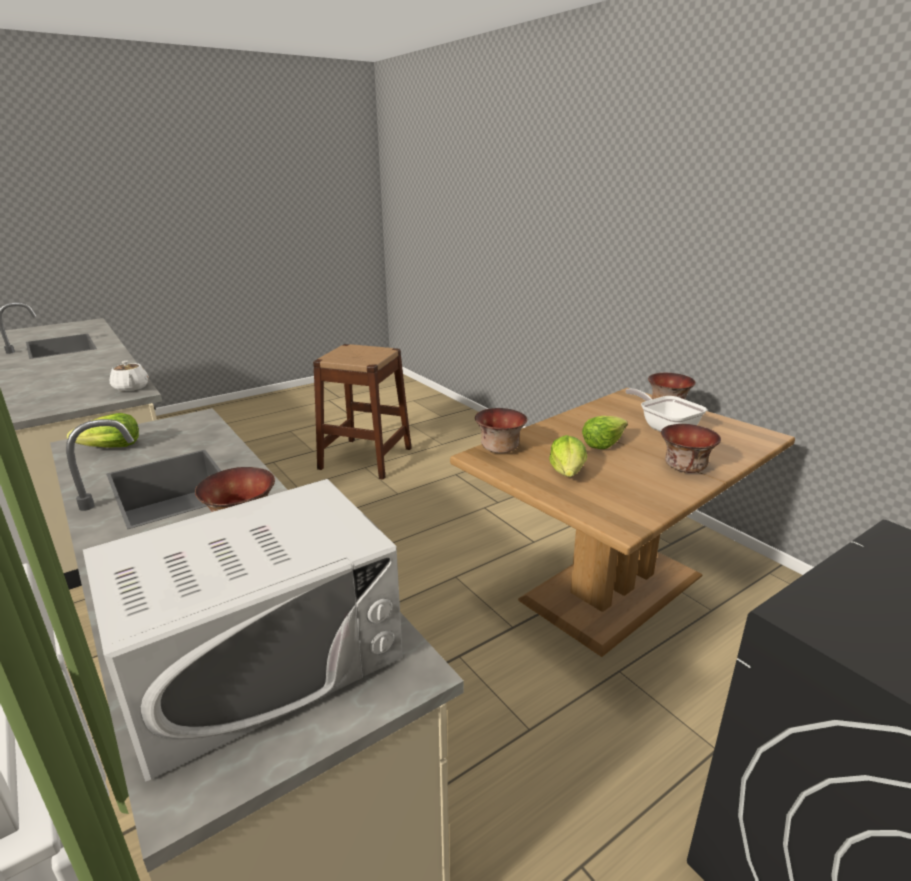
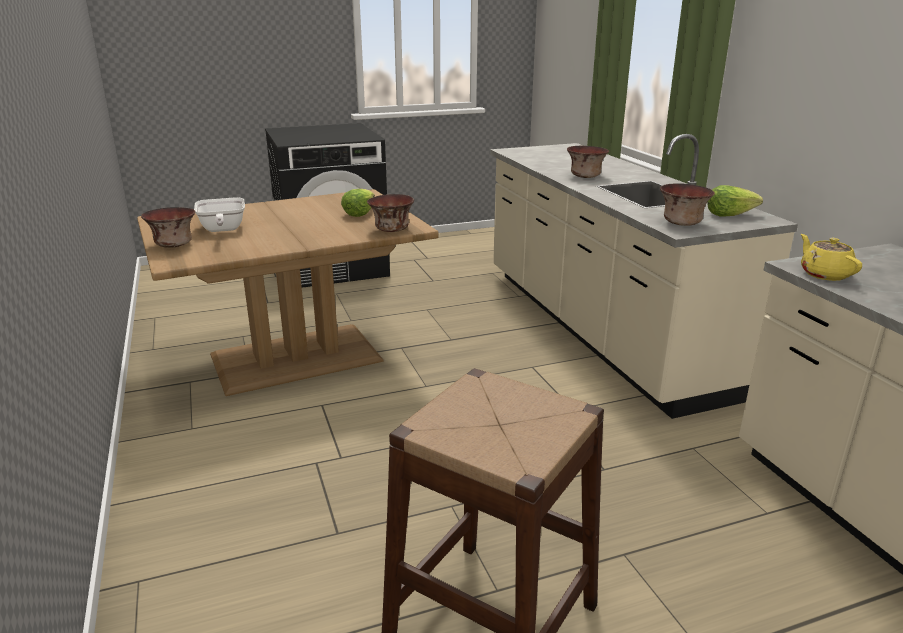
camera: 165 degrees left, 0 degrees up
(131, 388) = (824, 274): white teapot -> yellow teapot
(261, 659) = (558, 154): white microwave -> none
(602, 443) = (300, 225): lettuce -> none
(685, 468) = (272, 208): bowl -> bowl (681, 223)

